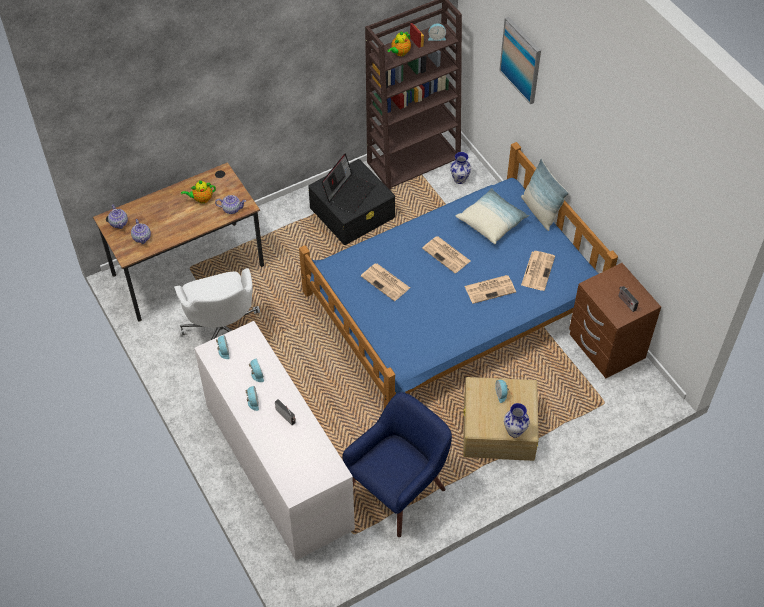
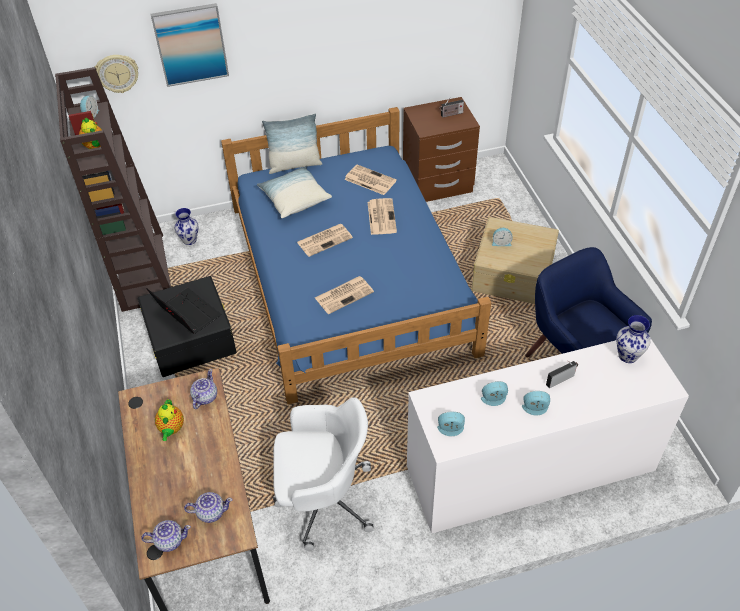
camera: 75 degrees left, 5 degrees down
(483, 32) = (117, 73): none -> wall clock
(514, 431) = (546, 242): vase -> vase (628, 356)

